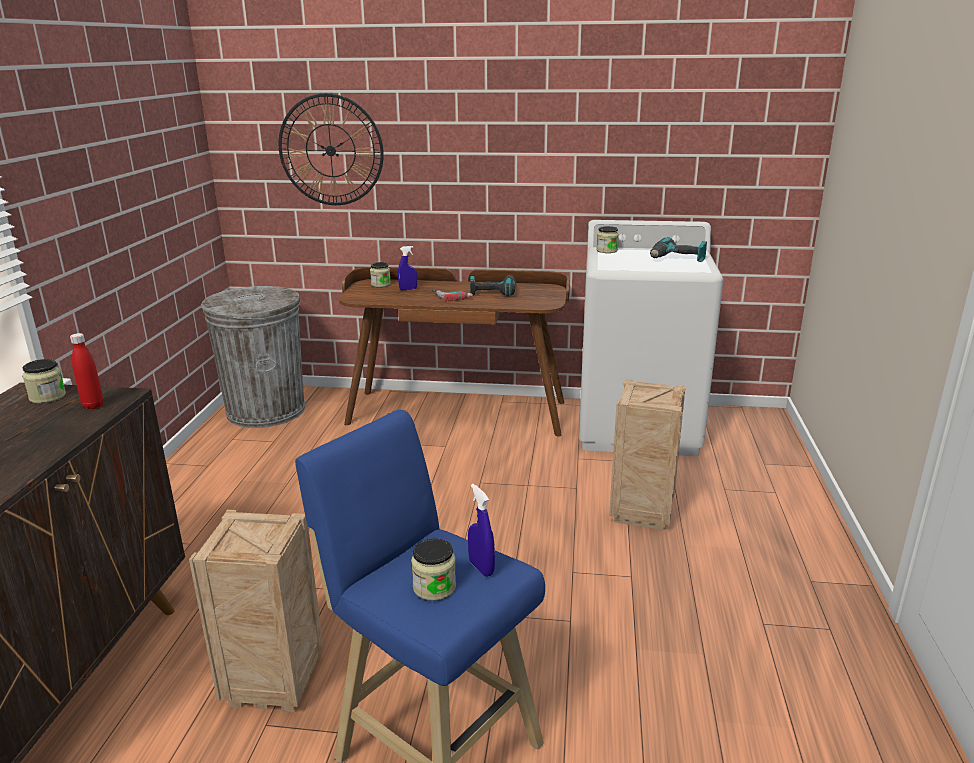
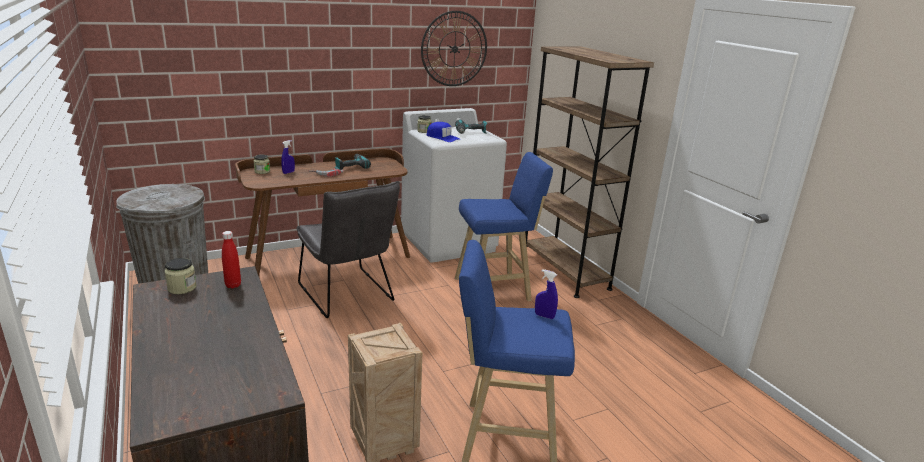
camera: 35 degrees left, 0 degrees up
(330, 150) = (208, 70): wall clock -> wall clock (454, 49)
(430, 468) = (348, 295): none -> grey chair
(434, 587) = (536, 331): jar -> none
(620, 261) = (442, 137): none -> blue cap
(642, 514) = (496, 289): crate -> blue stool
(791, 515) = (564, 271): none -> brown bookcase

